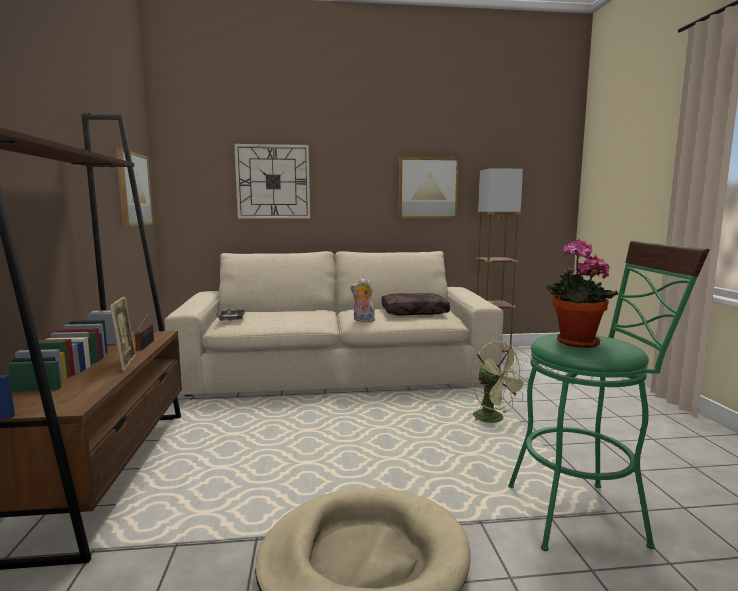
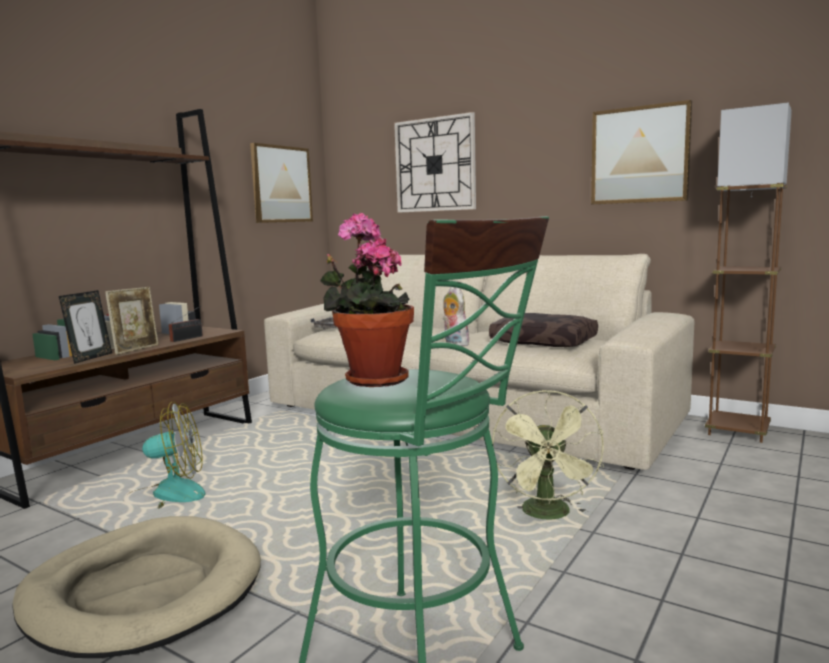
camera: 40 degrees right, 0 degrees up
(101, 379) = (90, 358): none -> picture frame
(226, 495) = (166, 496): none -> fan

